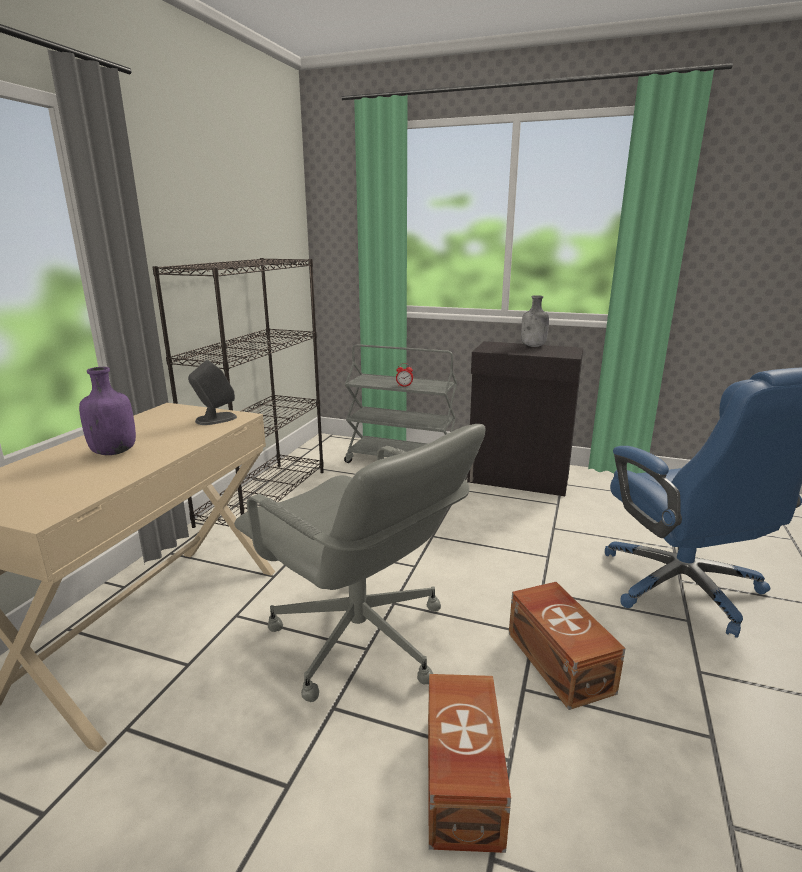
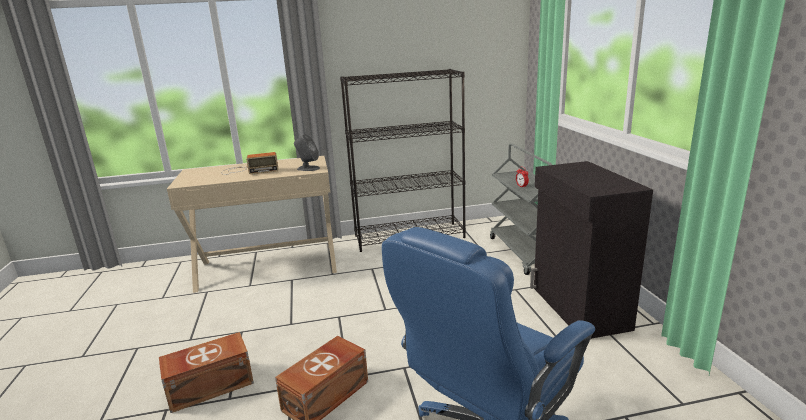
camera: 60 degrees right, 0 degrees up
(114, 452) = (248, 170): purple bottle -> radio
(360, 640) = (297, 319): grey office chair -> none
(533, 346) = (606, 175): grey bottle -> none

